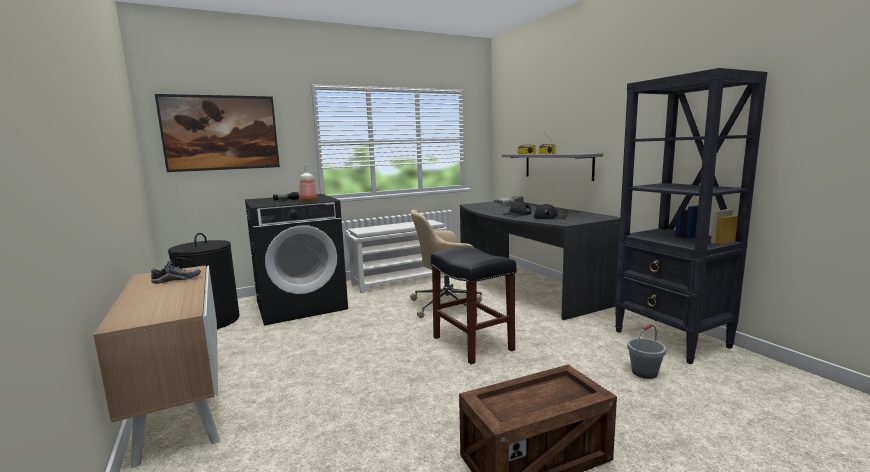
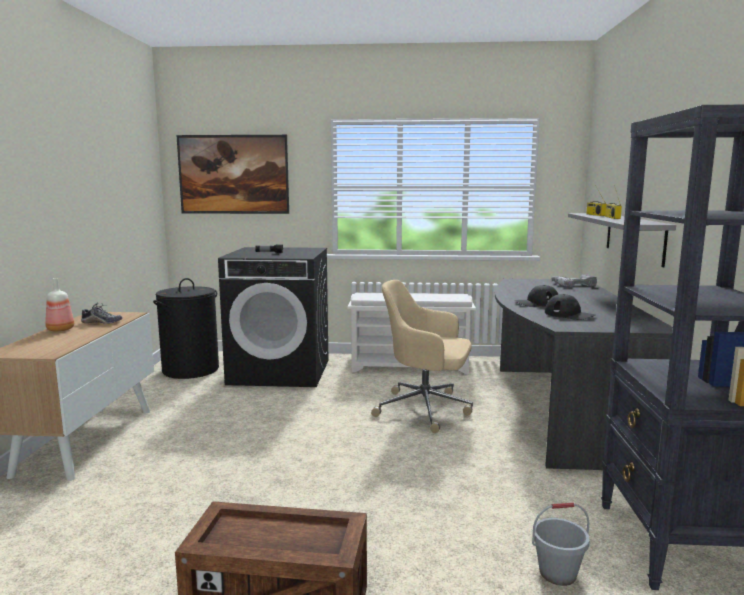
camera: 30 degrees right, 0 degrees up
(308, 201) = (283, 256): bottle -> bottle (59, 329)
(473, 344) = (391, 463): black stool -> none

